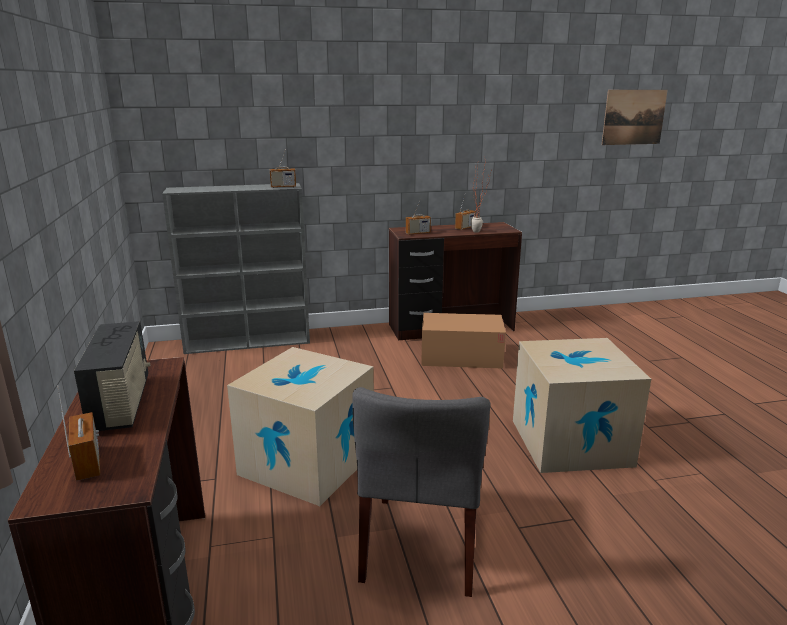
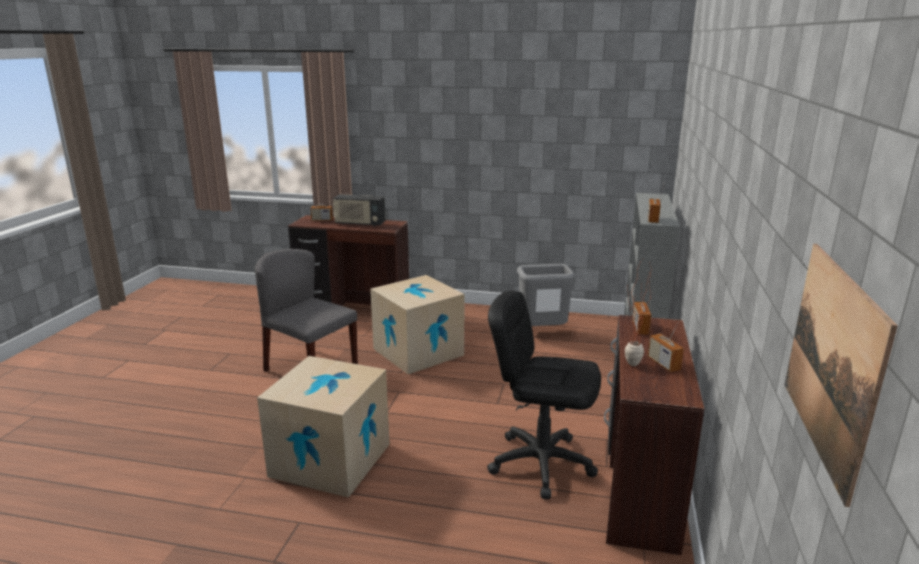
camera: 115 degrees right, 0 degrees up
(208, 392) = (542, 333): none -> grey trash can
(461, 357) = (541, 463): cardboard box -> black office chair

